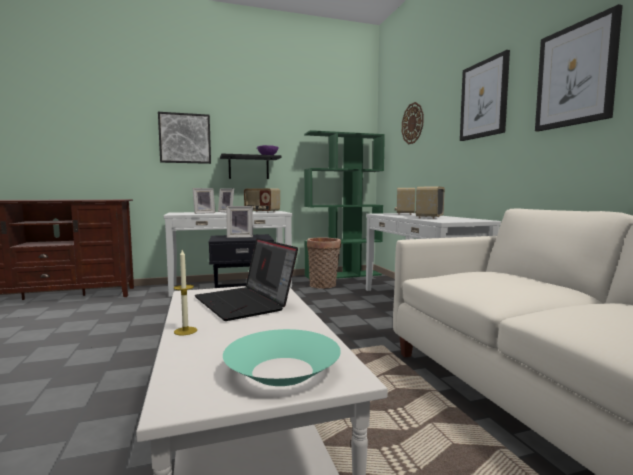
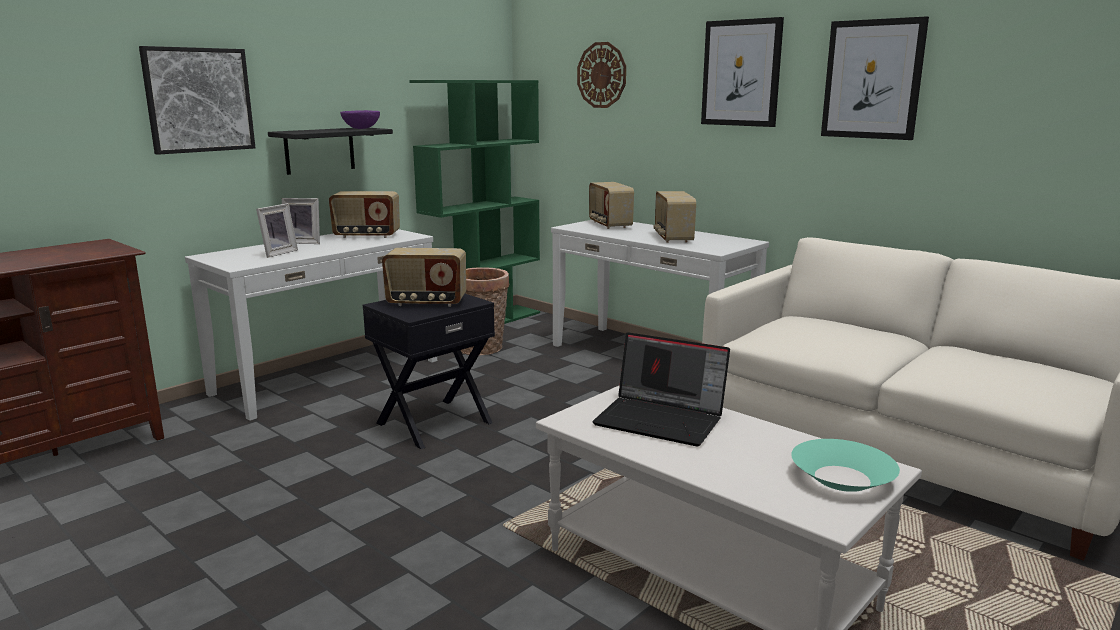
camera: 30 degrees left, 10 degrees up
(185, 331) = (688, 467): candle -> none
(240, 237) = (426, 302): picture frame -> radio

